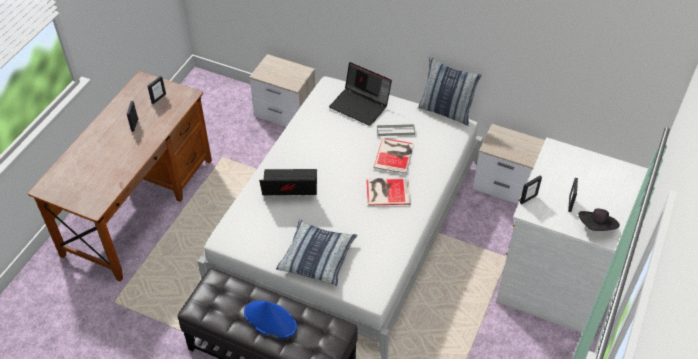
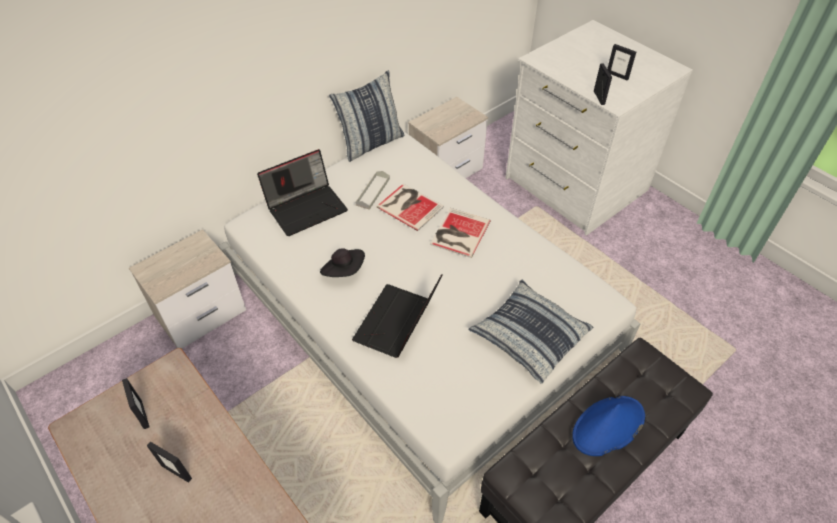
camera: 65 degrees left, 0 degrees up
(596, 227) = (654, 71): black hat -> black hat (344, 271)

